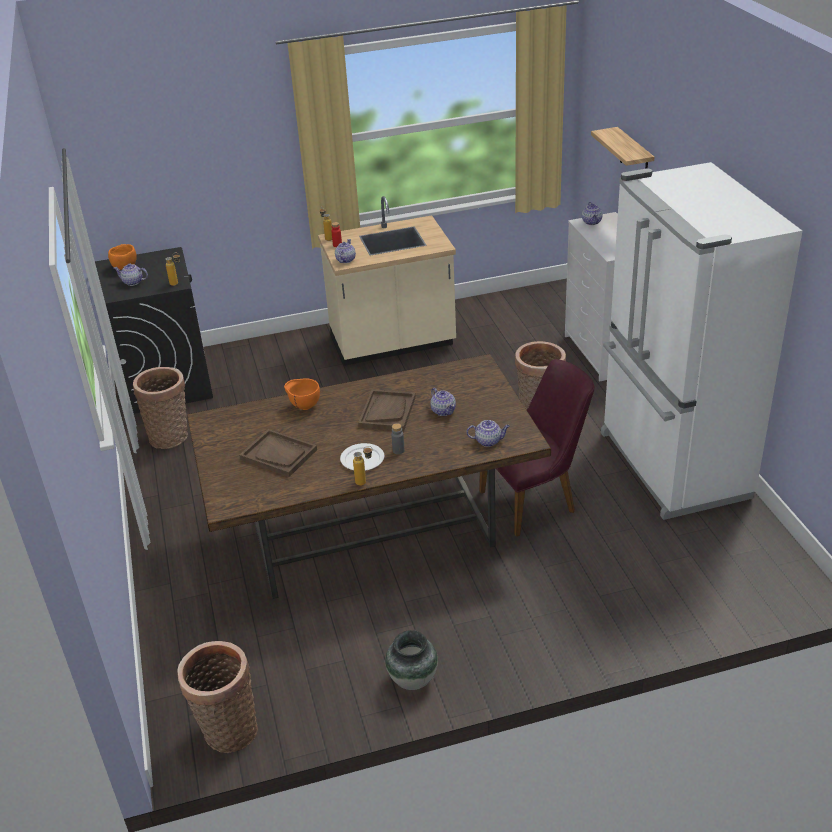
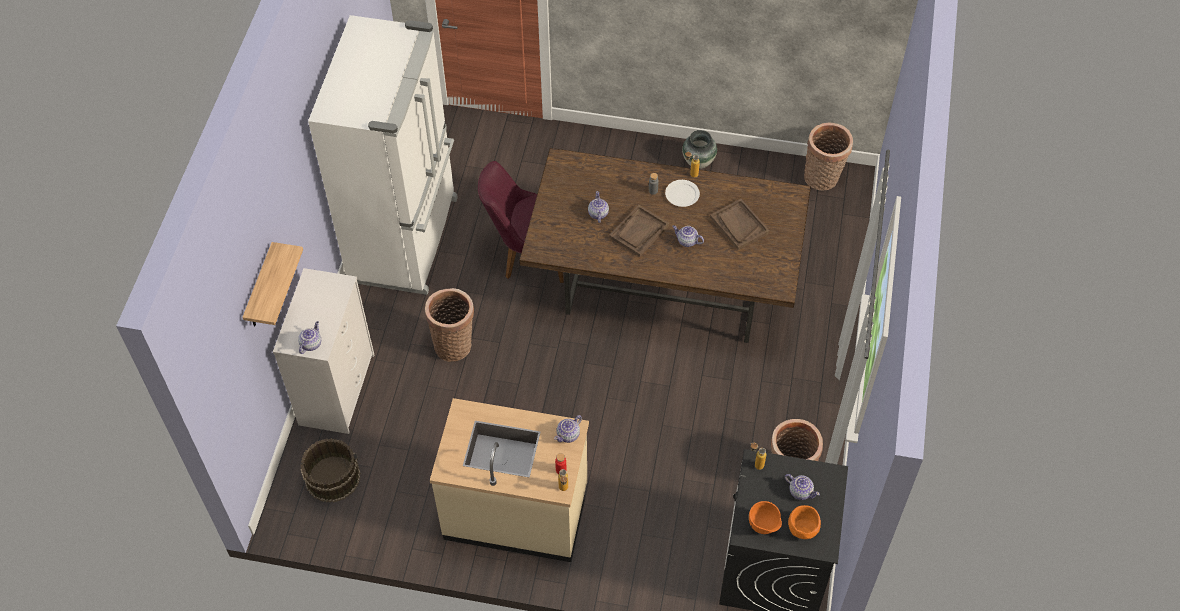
camera: 155 degrees left, 20 degrees up
(304, 406) = (698, 267): orange bowl -> orange bowl (764, 527)
(488, 441) = (586, 171): teapot -> teapot (686, 241)
(549, 314) = (332, 477): none -> brown bucket

